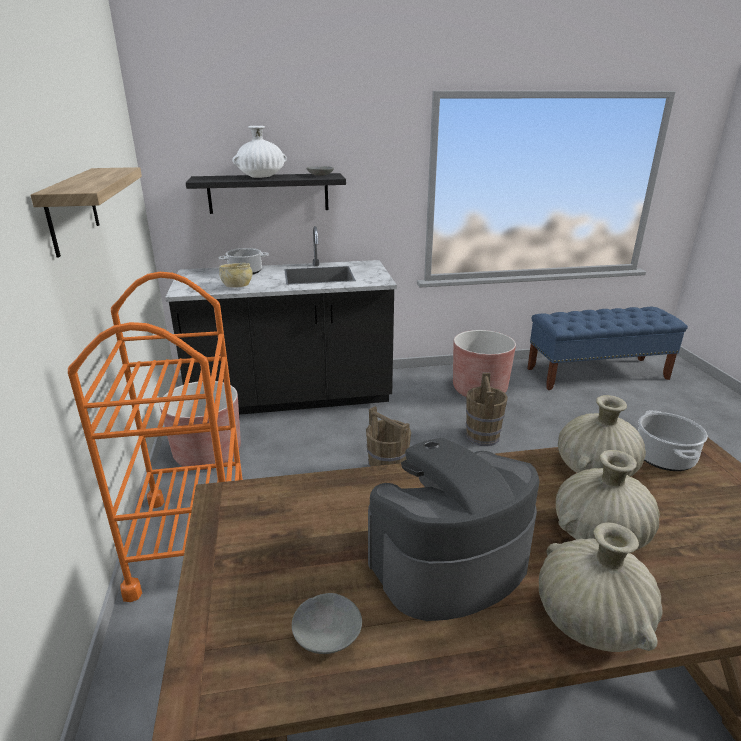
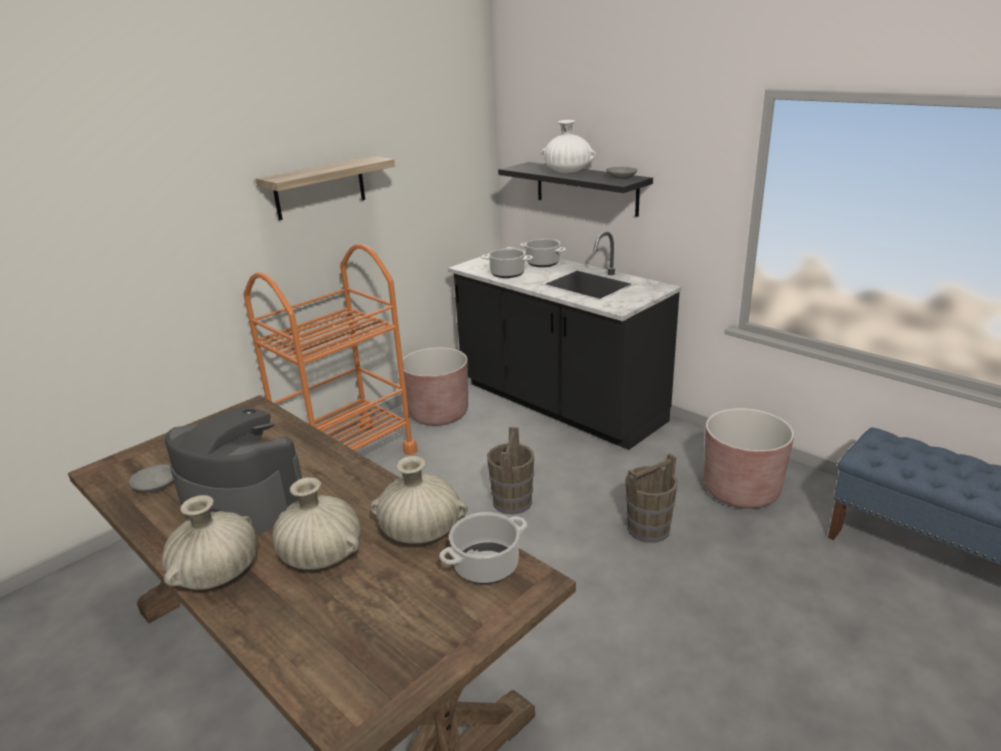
camera: 55 degrees right, 0 degrees up
(237, 286) = (507, 274): beige bowl -> cooking pot

